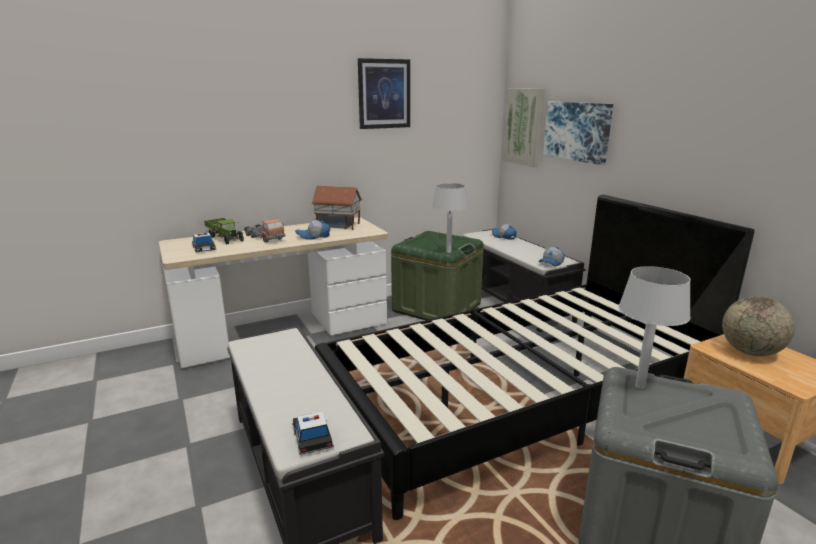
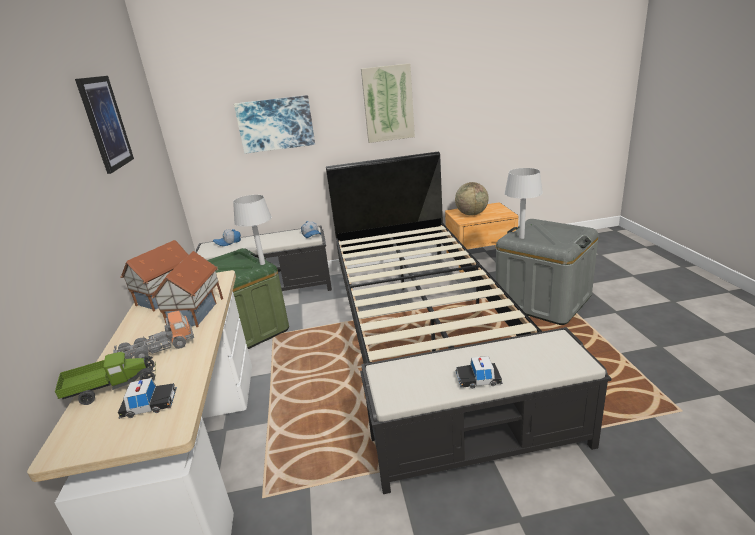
camera: 70 degrees left, 5 degrees up
(312, 437) = (564, 354): toy car -> toy car (478, 379)
(313, 236) = (197, 312): cap -> toy house
(524, 126) = (203, 133): picture -> picture (388, 103)

